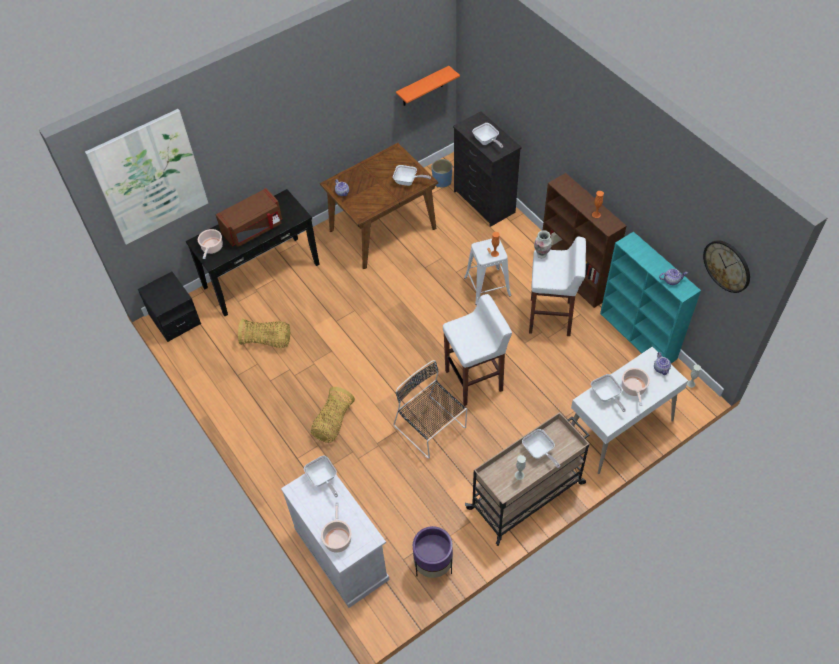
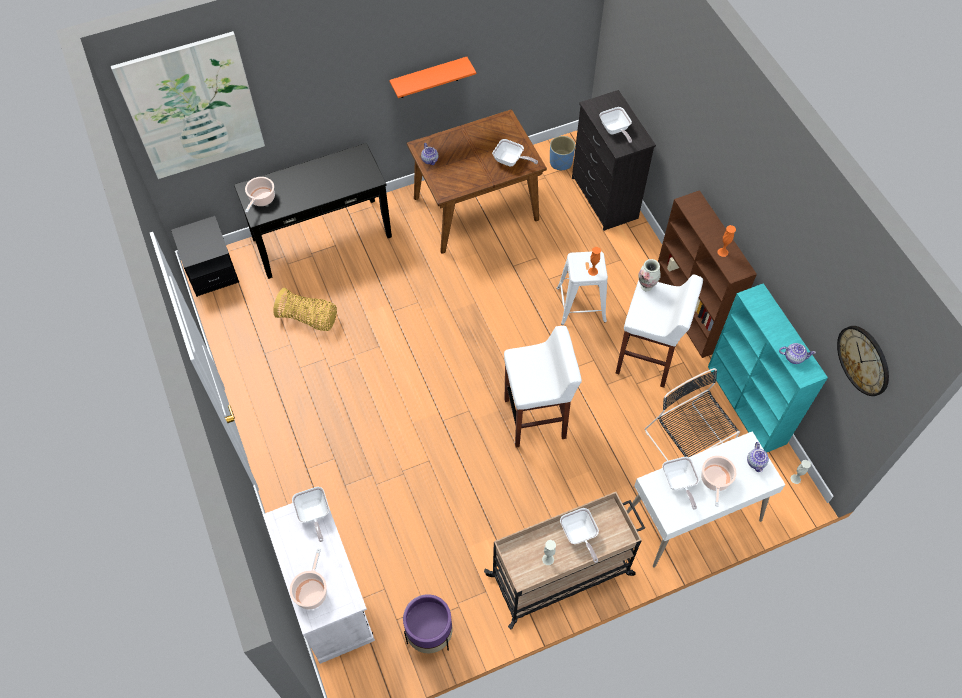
camera: 10 degrees right, 5 degrees up
(253, 229) = (315, 185): brown microwave -> none
(333, 422) = (358, 434): basket -> none
(422, 87) = (553, 47): orange shelf -> orange shelf (429, 78)
(431, 428) = (470, 466): black chair -> black chair (688, 443)

